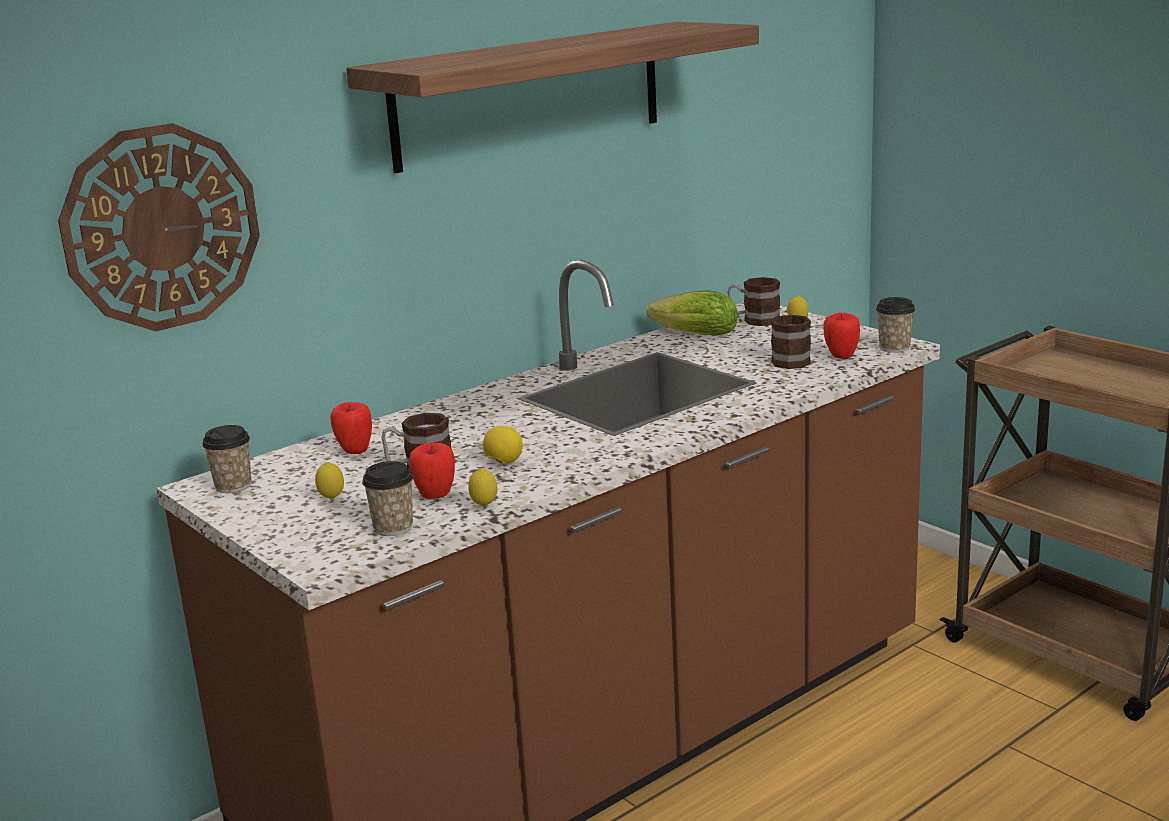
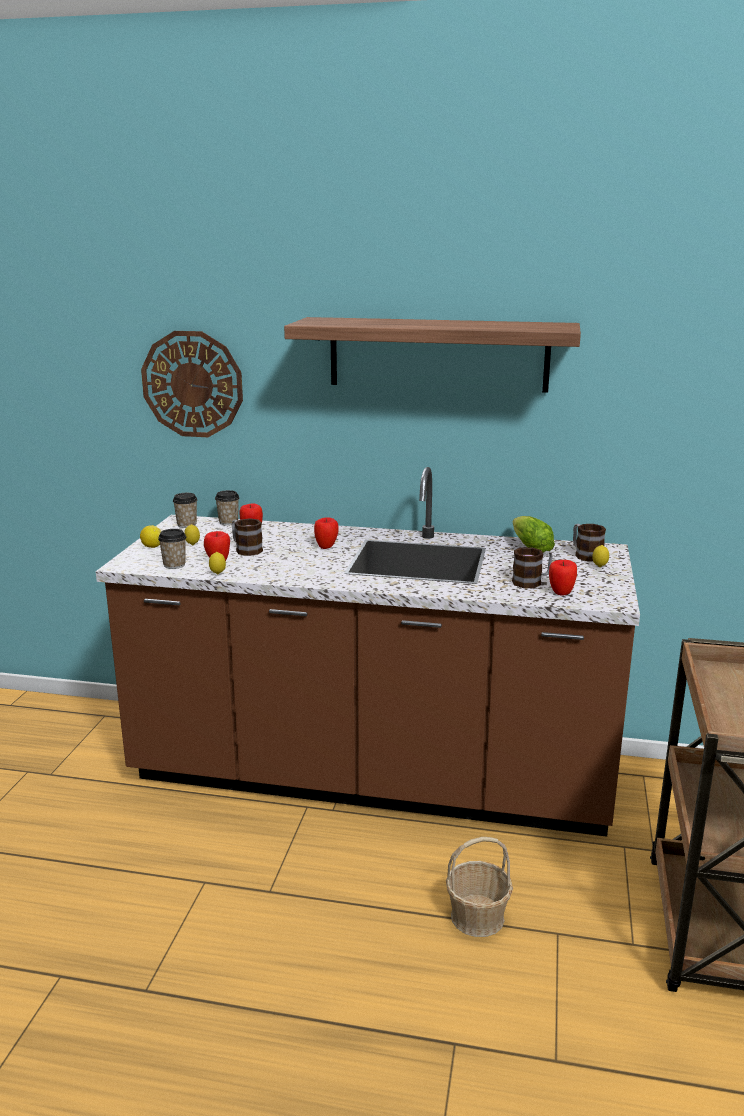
camera: 50 degrees right, 0 degrees up
(503, 462) = (275, 562): lemon -> lemon (152, 546)
(504, 423) = (326, 547): none -> apple
(894, 348) = (605, 603): cup -> cup (228, 522)
(940, 784) = (478, 917): none -> basket

